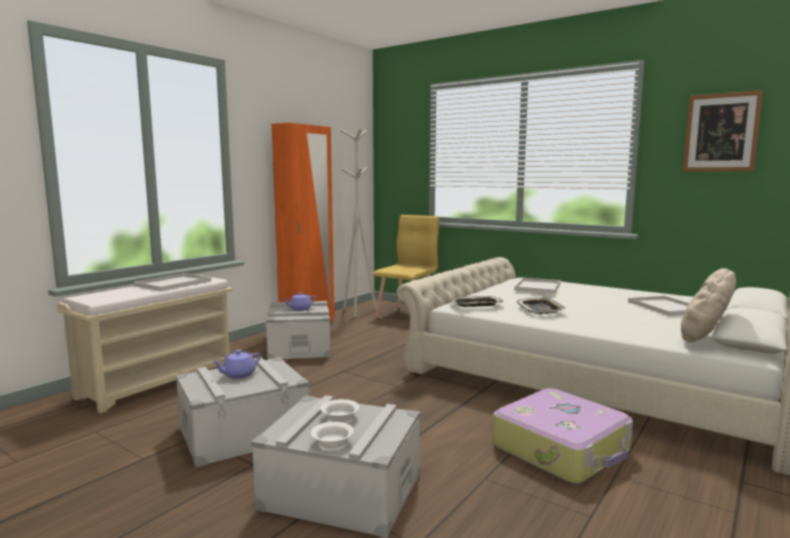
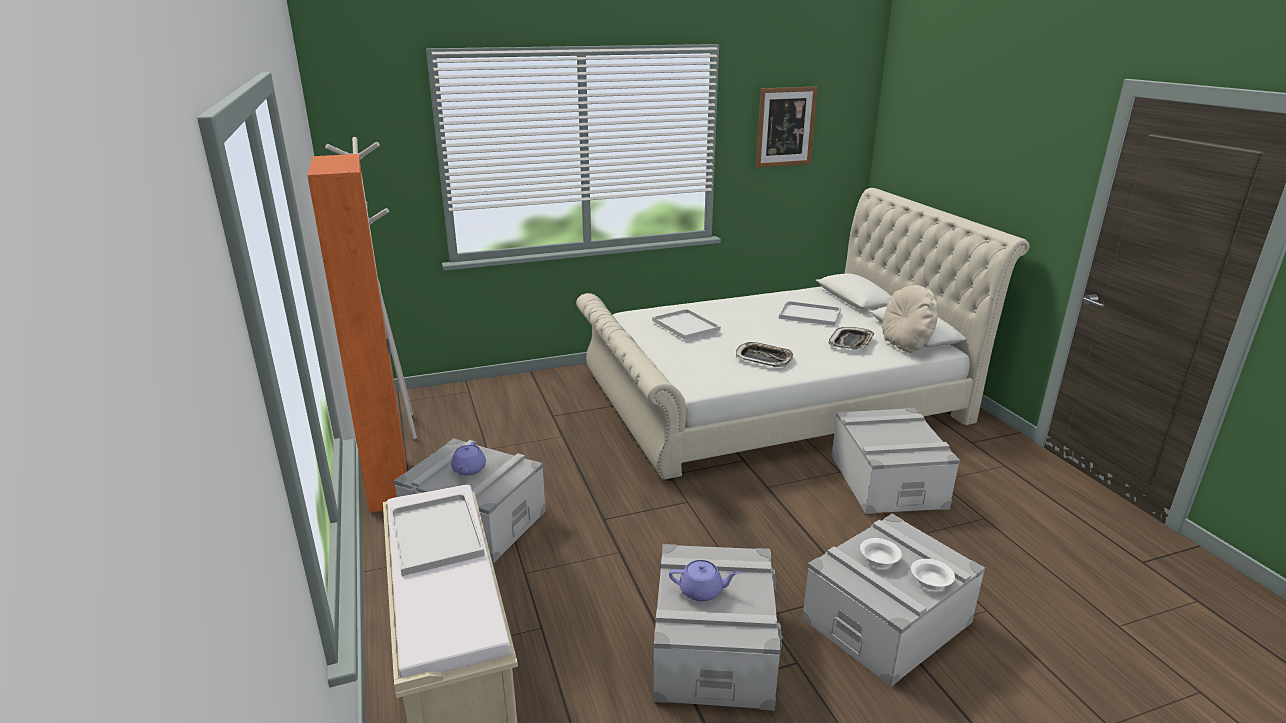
camera: 55 degrees left, 15 degrees up
(238, 375) = (702, 591): purple teapot -> purple teapot turned 75 degrees counterclockwise
(406, 314) = (464, 403): yellow chair -> none
(475, 305) = (712, 377): tray -> tray (851, 342)
(562, 449) = (887, 481): suitcase -> grey storage box

